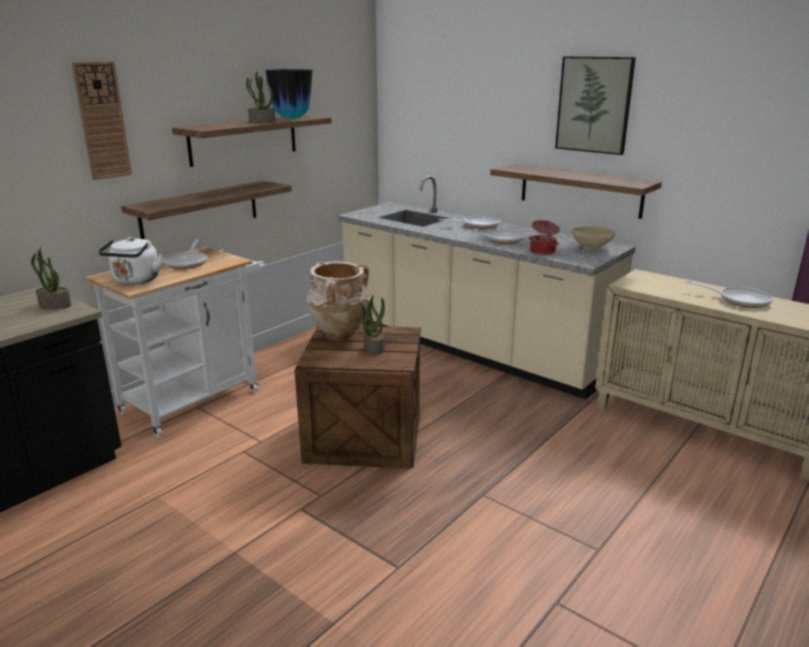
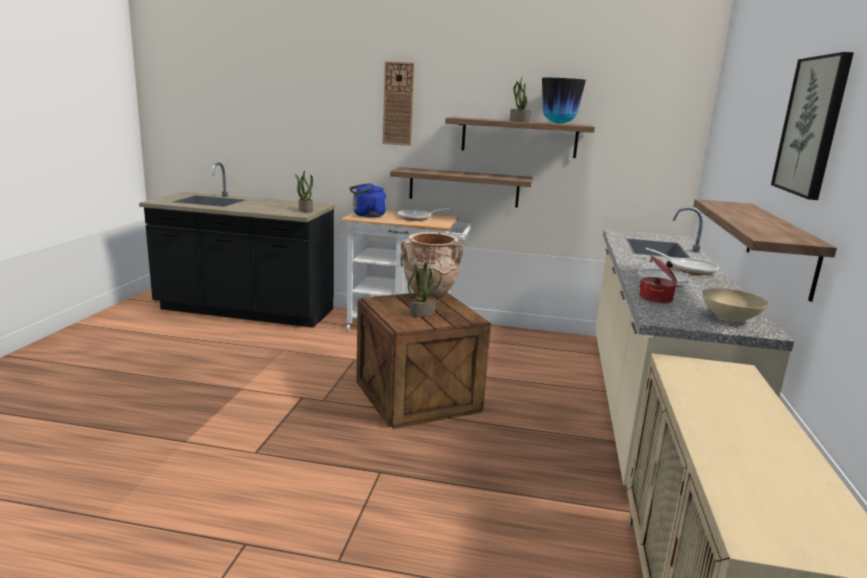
camera: 60 degrees right, 5 degrees down
(135, 281) = (367, 215): white kettle -> blue kettle
(739, 300) = (754, 442): frying pan -> none

